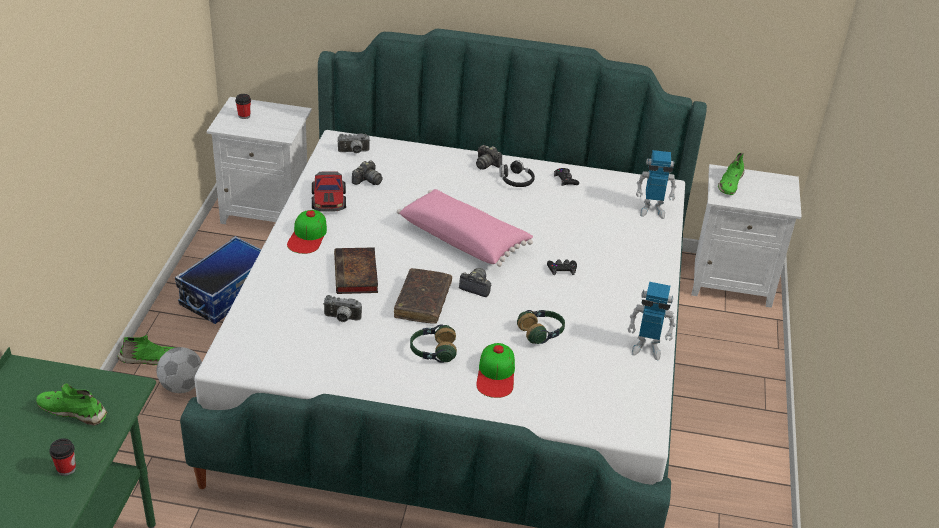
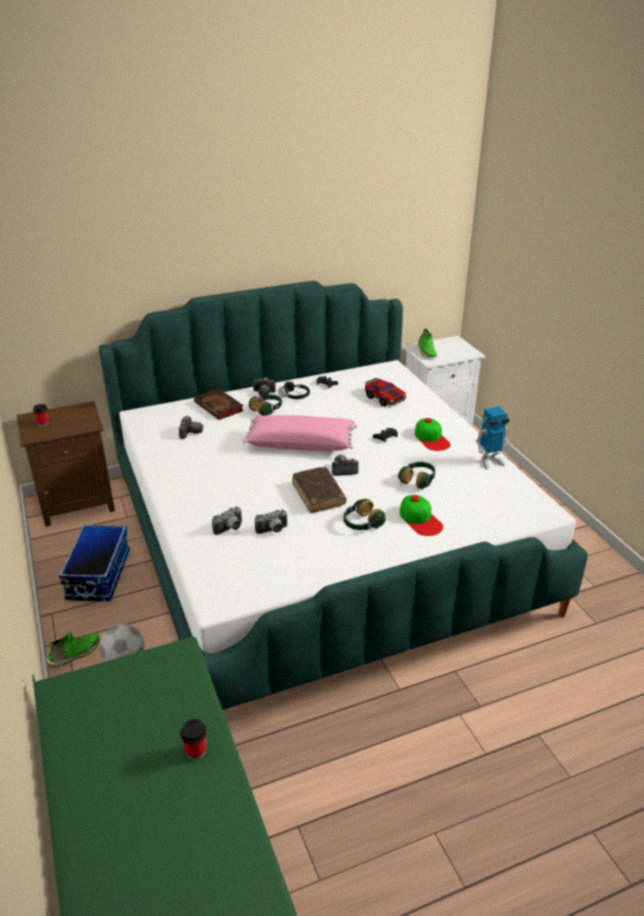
camera: 30 degrees left, 5 degrees down
(73, 411) = (150, 699): green shoe -> none
(266, 211) = (77, 503): white nightstand -> brown nightstand
(308, 236) = (184, 486): cap -> cap (431, 438)
(329, 199) = (174, 455): toy car -> toy car (384, 398)
(354, 152) = (159, 418): camera -> camera (230, 529)
(356, 275) = (251, 497): book -> book (220, 407)
(469, 186) = (267, 410): none -> headphones
(652, 210) = (399, 382): toy robot -> none

